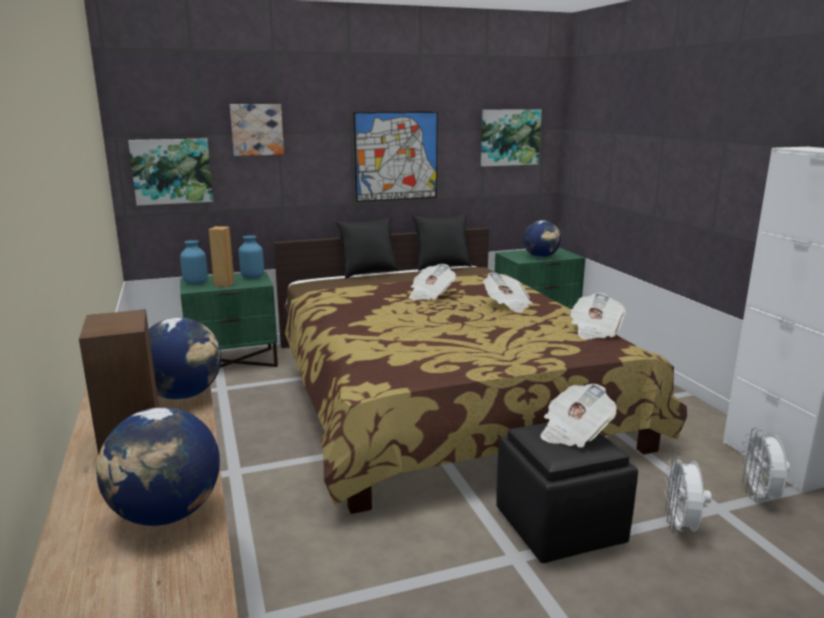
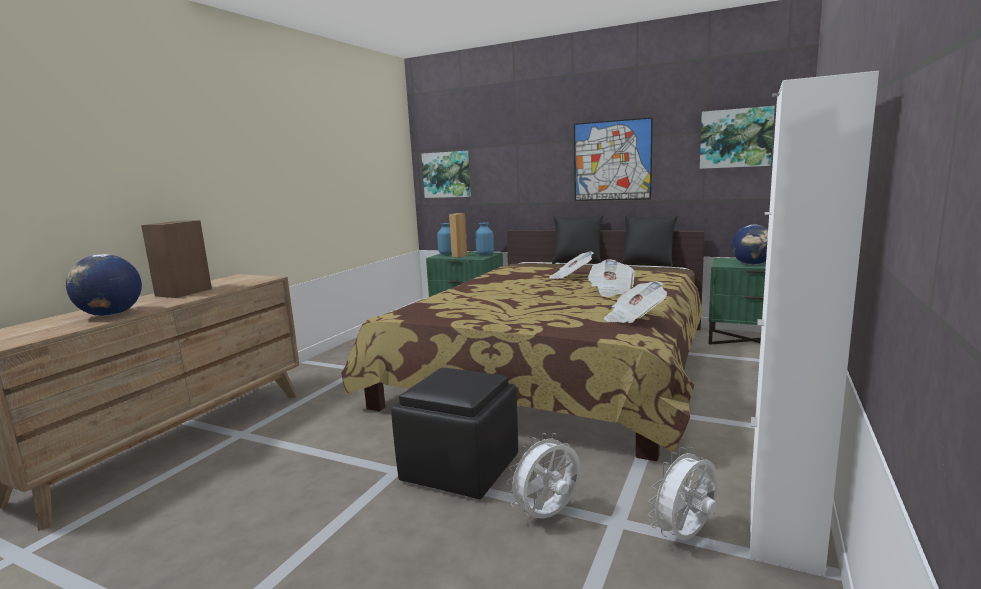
camera: 45 degrees right, 5 degrees down
(183, 395) = (245, 283): globe -> none
(257, 129) = (500, 142): picture -> none
(574, 433) = (465, 380): newspaper -> none

